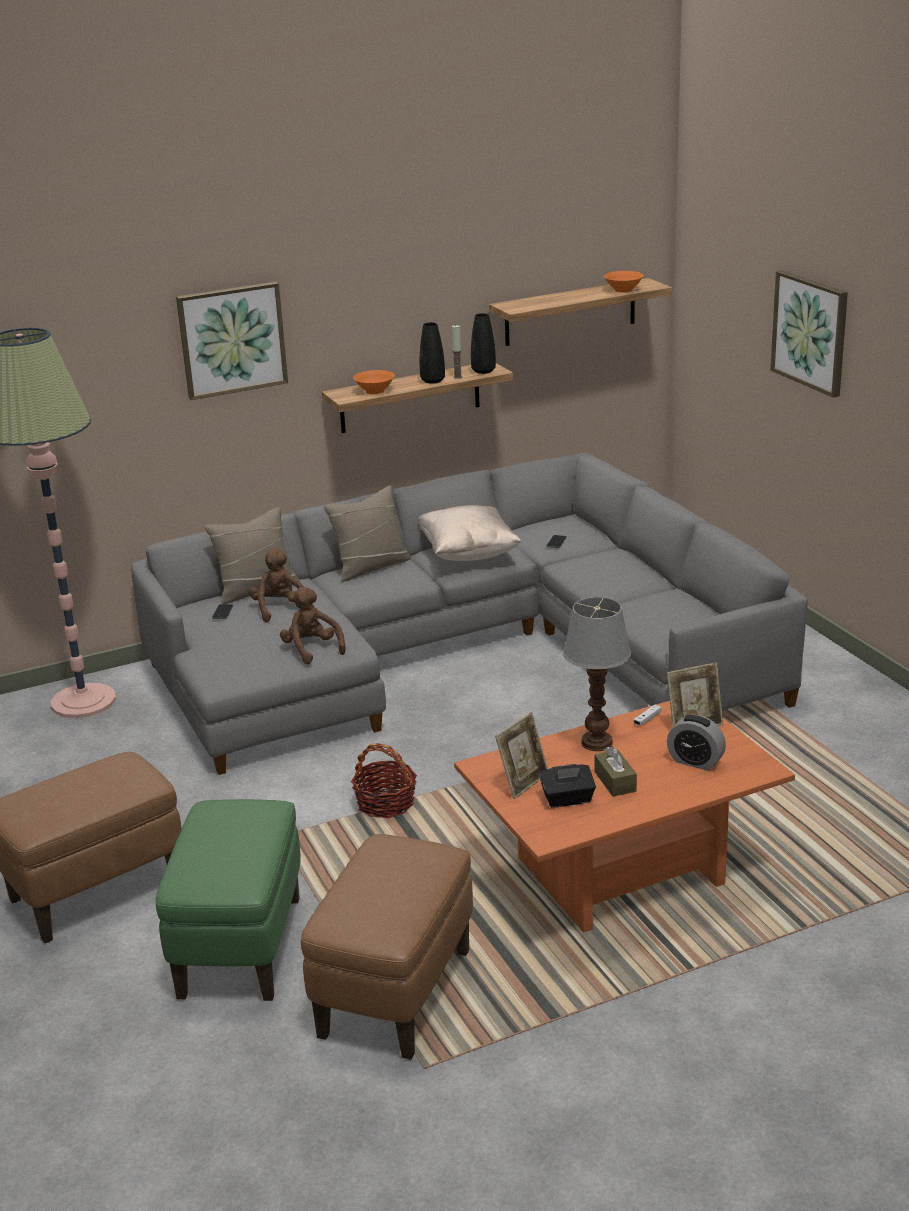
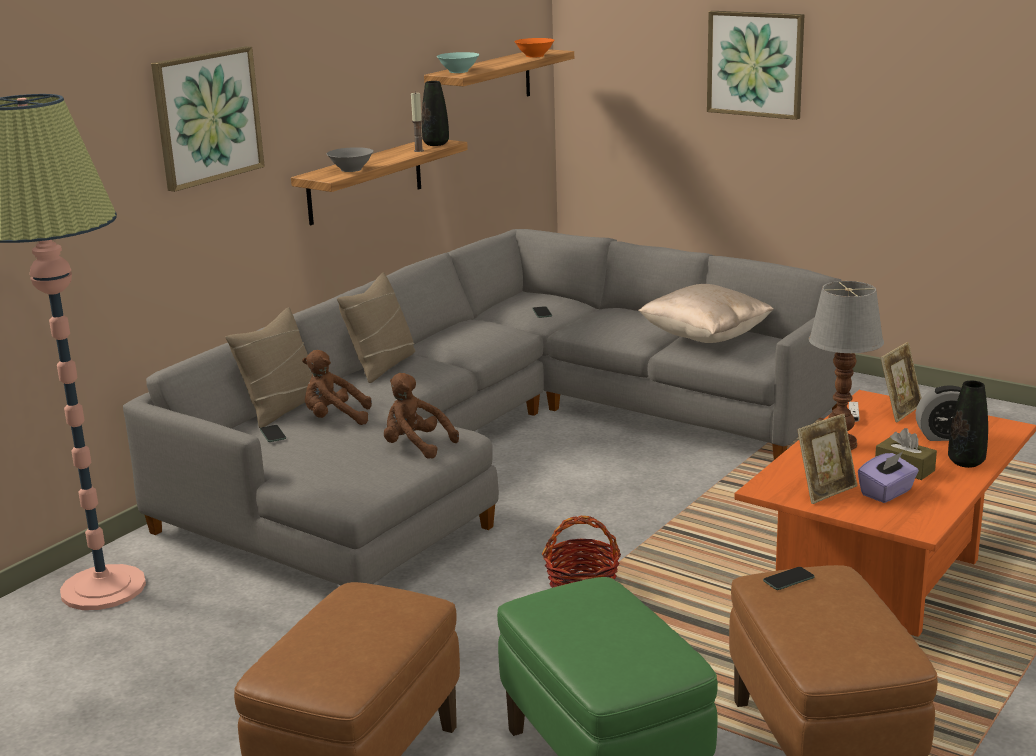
camera: 30 degrees left, 5 degrees down
(279, 609) = (335, 419): brown plush toy -> brown plush toy turned 45 degrees counterclockwise
(375, 391) = (351, 169): orange bowl -> grey bowl
(400, 848) = (788, 579): none -> phone
(432, 381) = (398, 156): black vase -> black vase (966, 462)
(468, 554) = (470, 337): beige pillow -> beige pillow (705, 338)
(521, 304) = (458, 71): none -> turquoise bowl
(523, 782) = (826, 491): picture frame -> picture frame turned 45 degrees clockwise
(567, 799) = (887, 493): black tissue box -> purple tissue box

